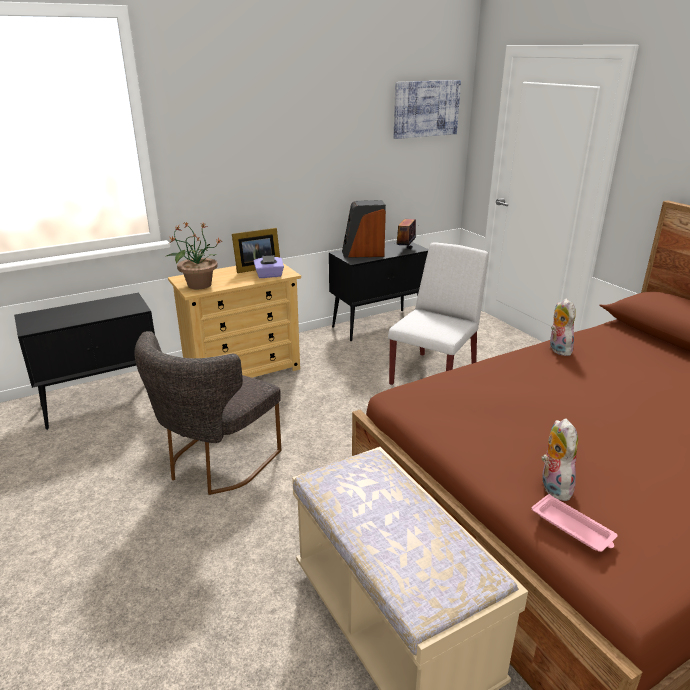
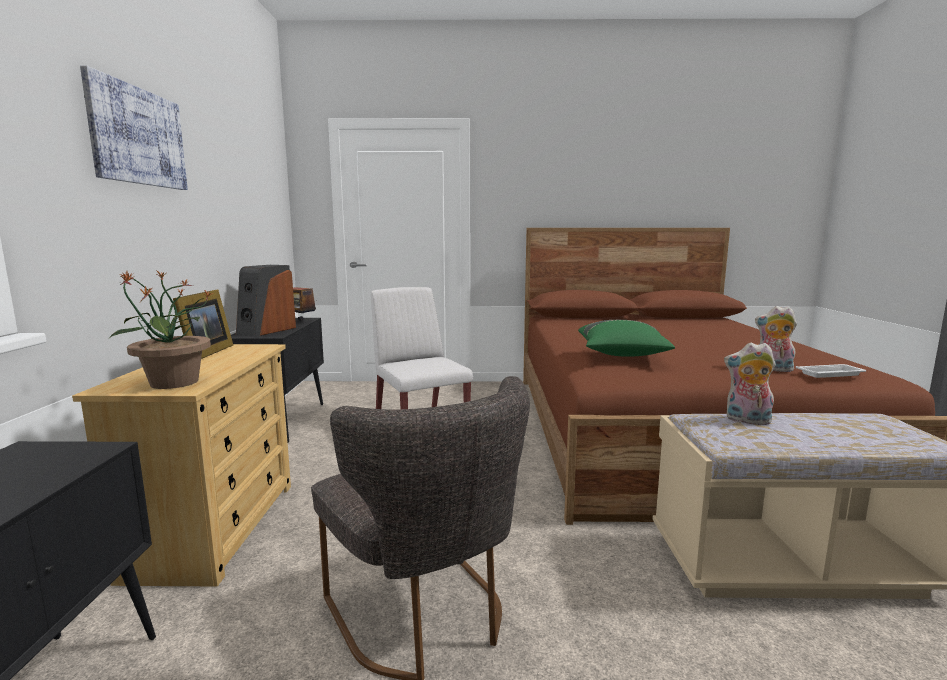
camera: 60 degrees left, 15 degrees down
(269, 275) = (248, 353): purple tissue box -> none
(426, 109) = (266, 172): picture -> picture (138, 136)
(476, 390) = (622, 355): none -> green pillow
(557, 349) = (568, 333): plush toy -> plush toy (746, 421)
(573, 528) = (831, 374): pink tray -> white tray

